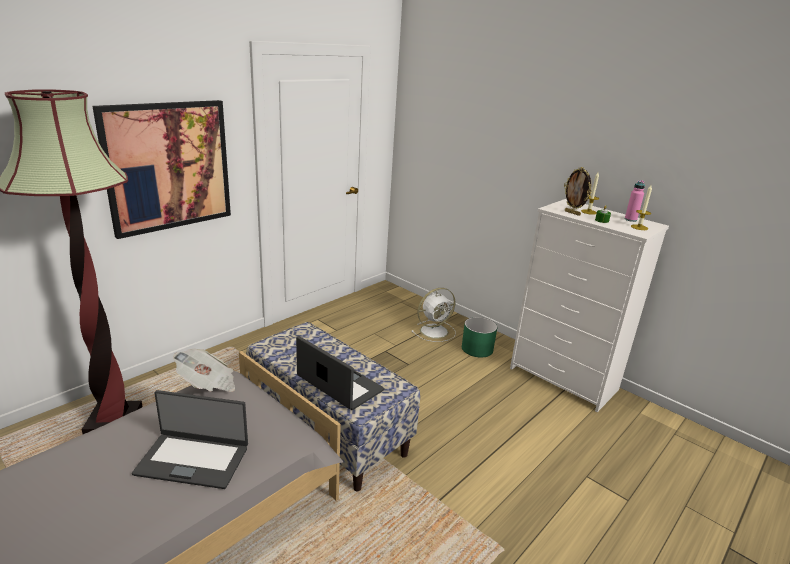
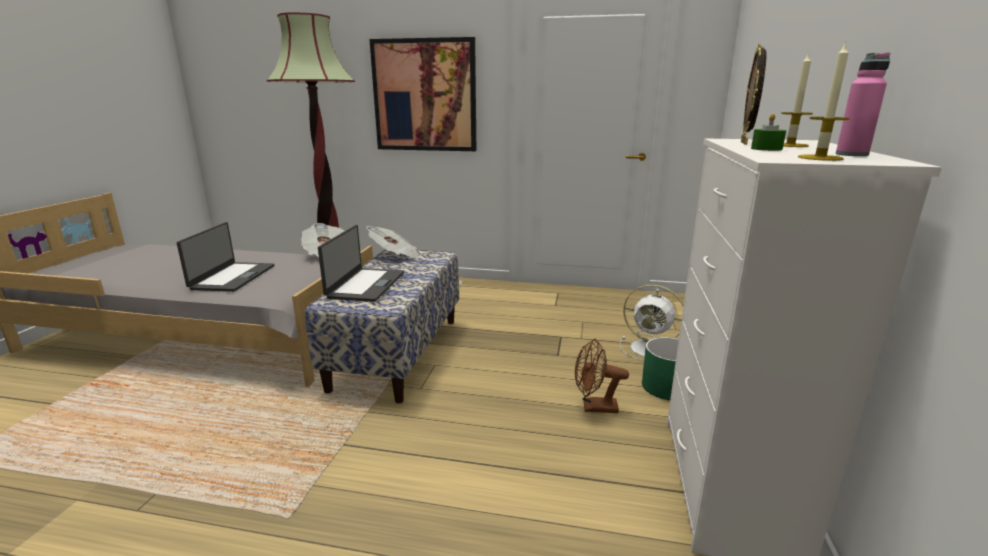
camera: 60 degrees right, 5 degrees down
(193, 459) = (232, 277): laptop -> laptop turned 150 degrees counterclockwise
(277, 349) = (395, 255): none -> newspaper
(477, 381) = (594, 407): none -> brown fan

